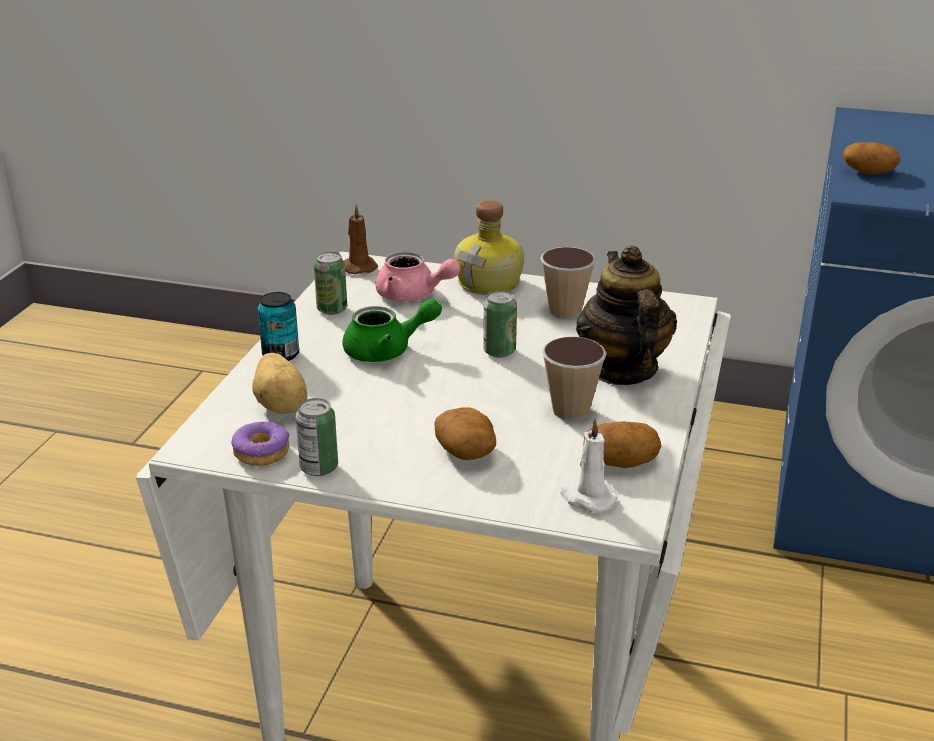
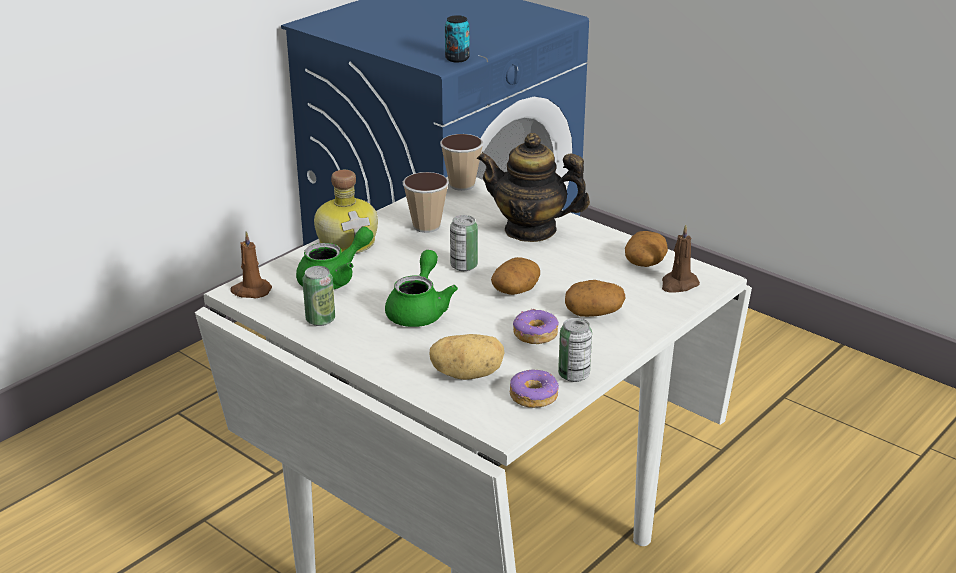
camera: 65 degrees left, 0 degrees up
(281, 355) = (380, 359): can -> can (457, 59)
(388, 425) = (535, 334): none -> donut
(413, 295) = (334, 279): pink teapot -> green teapot
(571, 410) = (570, 262): cup -> cup (462, 185)
(587, 498) = (678, 284): white candle -> brown candle
(868, 172) = (410, 53): potato -> potato (515, 290)

